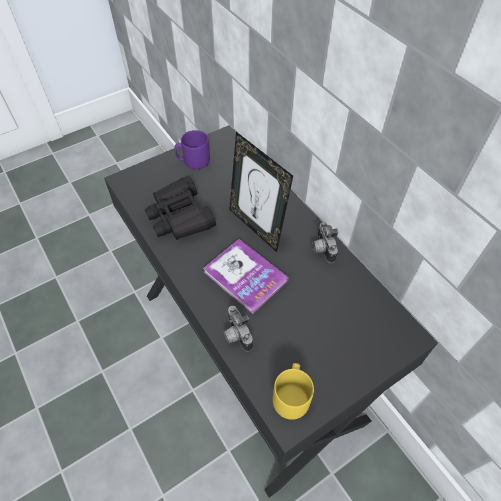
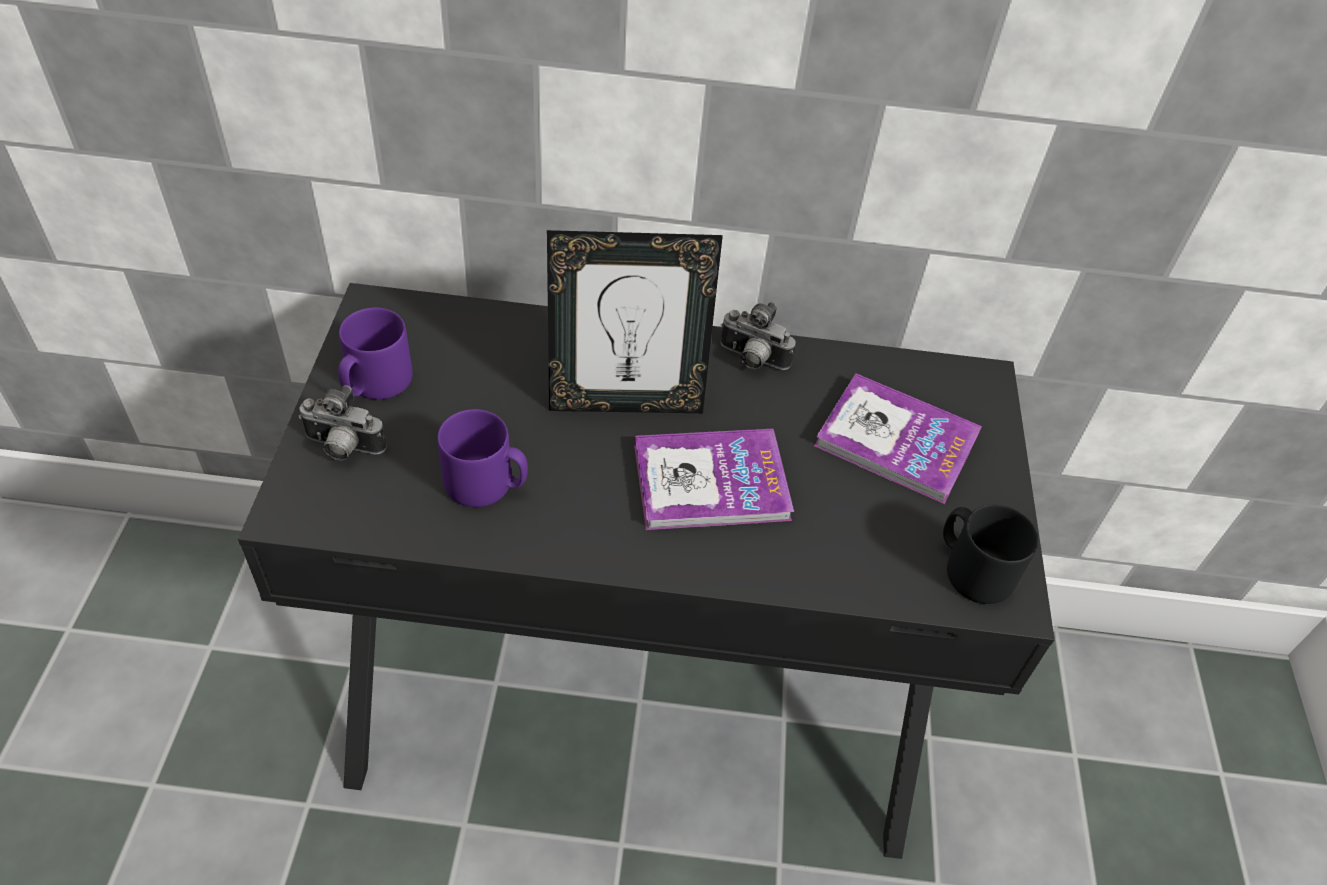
camera: 55 degrees left, 5 degrees down
(180, 216) = (486, 484): black binoculars -> purple mug
(236, 335) = (811, 567): camera -> camera (343, 448)
(291, 396) = (972, 569): yellow mug -> black mug
(334, 324) = (896, 440): none -> book

